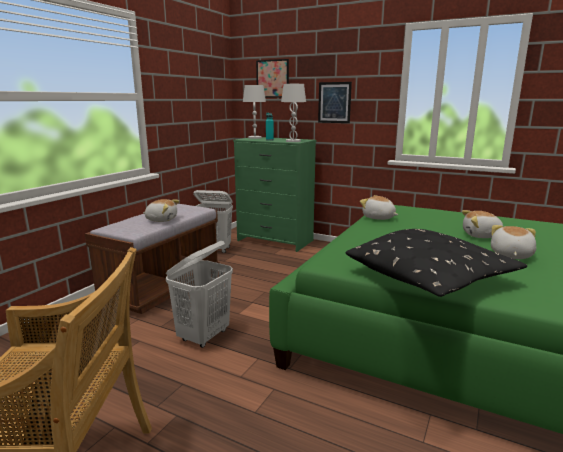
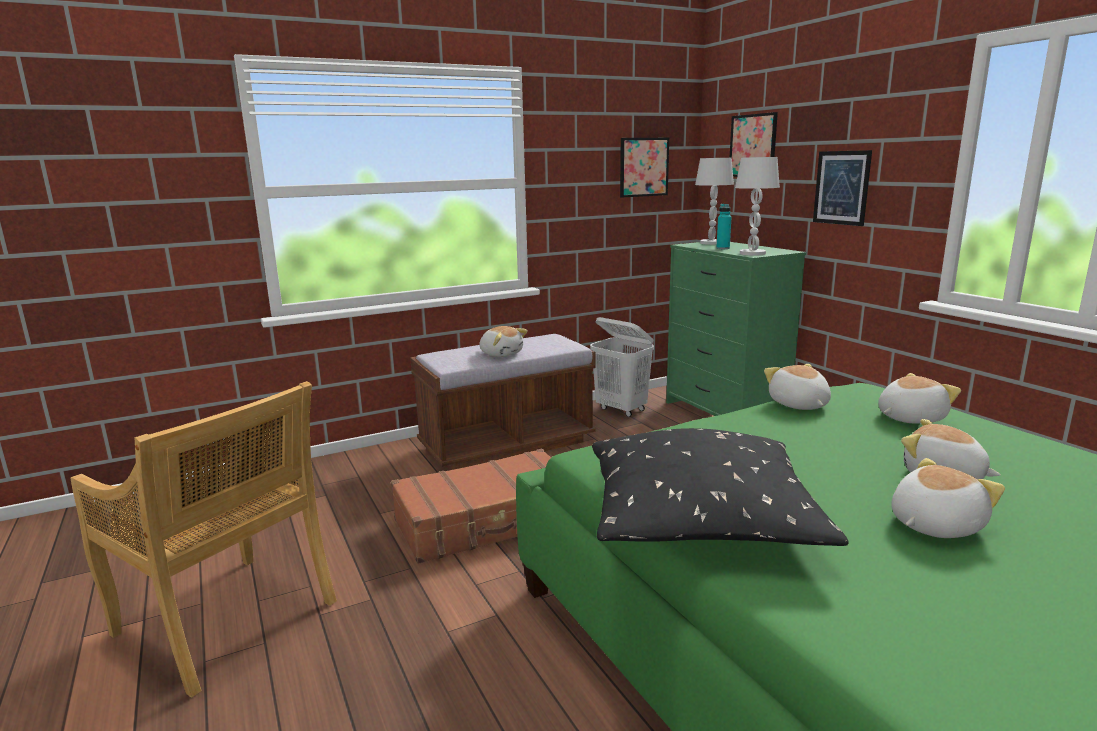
camera: 35 degrees right, 0 degrees up
(204, 336) = (488, 521): white laundry basket -> brown suitcase
(206, 90) = (644, 167): none -> picture
(431, 215) = (909, 418): none -> plush toy

